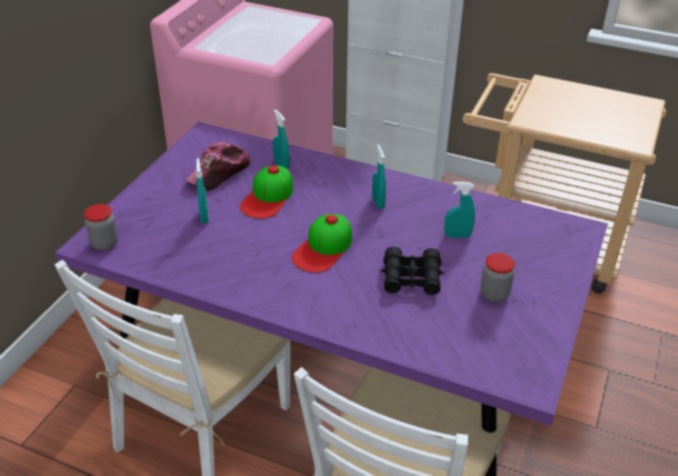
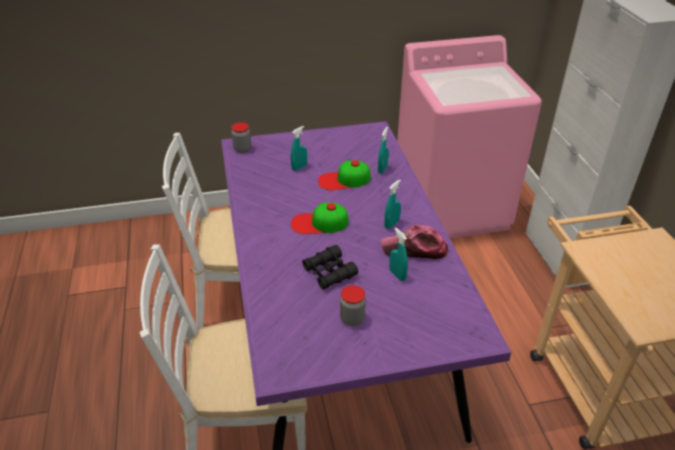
camera: 55 degrees right, 0 degrees up
(219, 172) = (346, 152): cap -> cap (414, 249)

